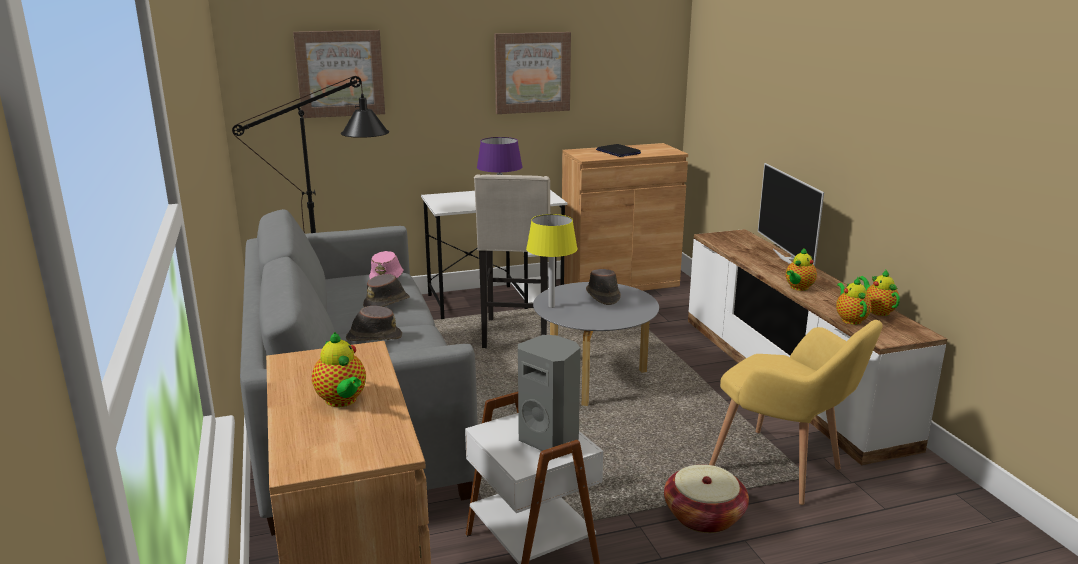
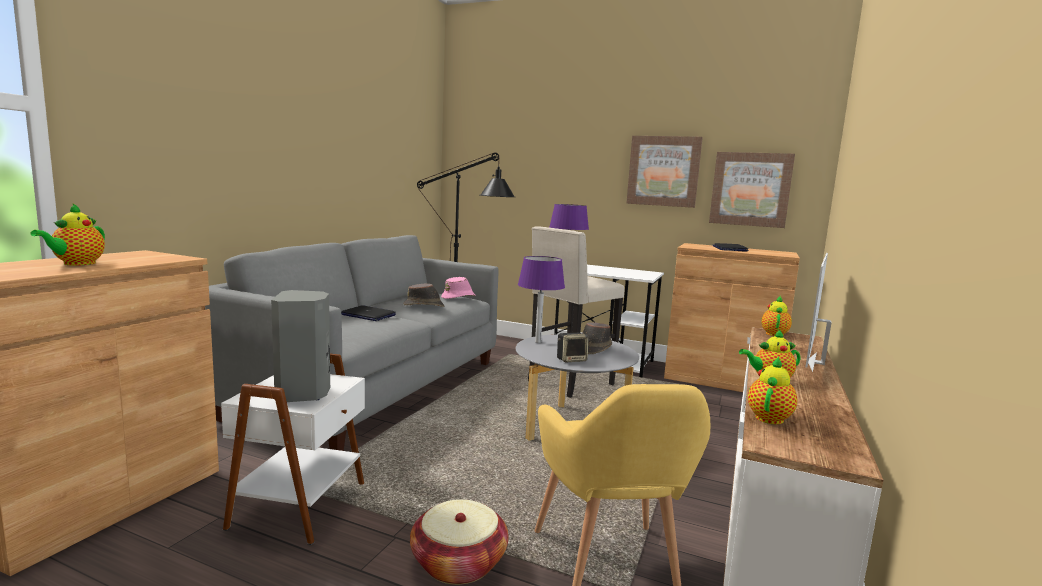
camera: 40 degrees right, 10 degrees down
(340, 73) = (513, 161): picture -> picture (750, 189)
(373, 337) = (367, 315): brown hat -> laptop
(551, 306) = (537, 342): yellow table lamp -> purple table lamp
(614, 315) = (571, 360): none -> speaker
(877, 311) = (831, 424): teapot -> teapot (774, 334)

